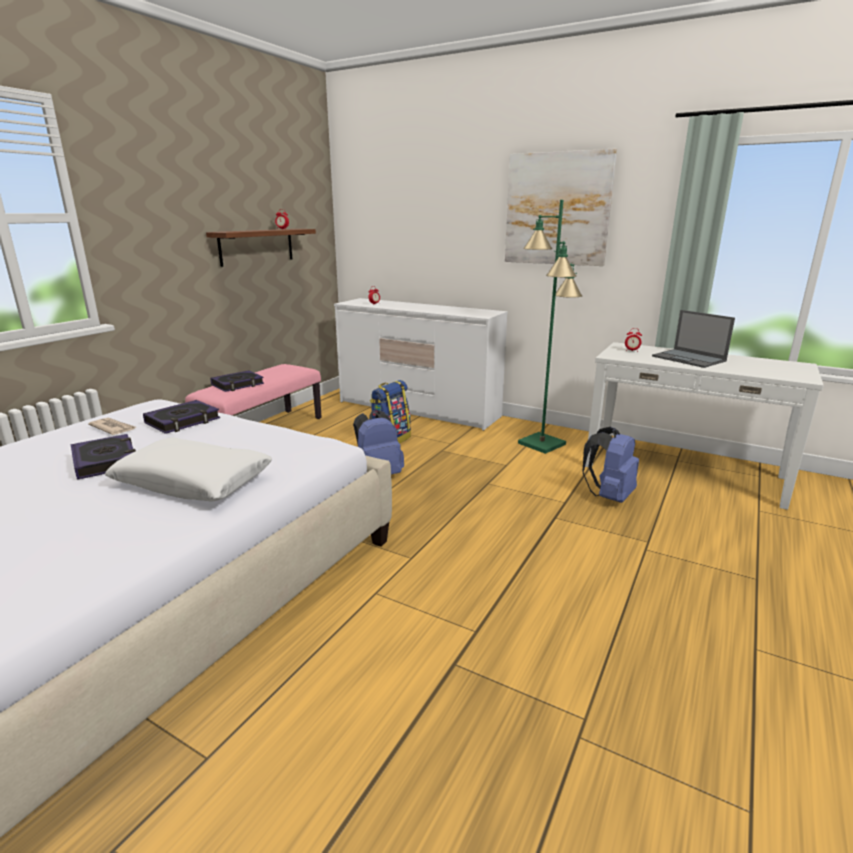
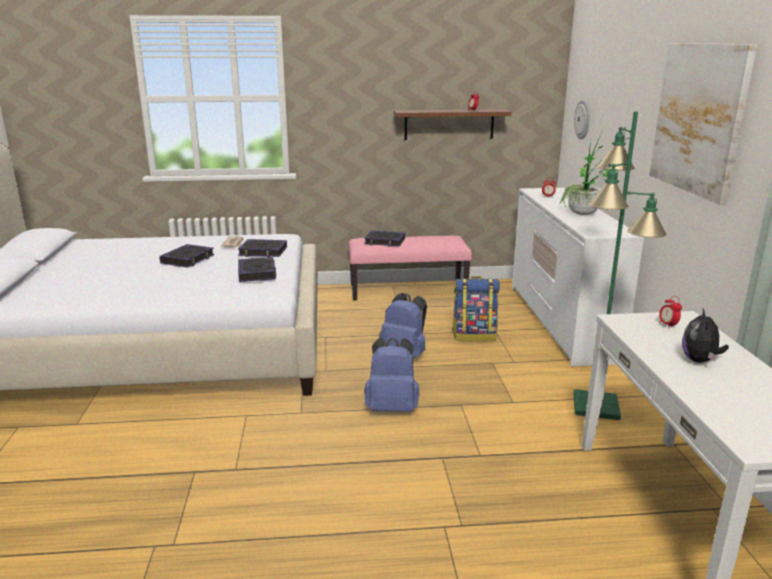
camera: 55 degrees right, 0 degrees up
(193, 482) = (182, 285): white pillow -> none
(251, 436) = (257, 273): none -> book
(376, 232) = (583, 119): none -> wall clock
(438, 308) = (584, 215): none -> potted plant
(609, 496) = (531, 478): blue backpack -> blue backpack (392, 407)
(689, 359) = (699, 360): laptop -> plush toy

